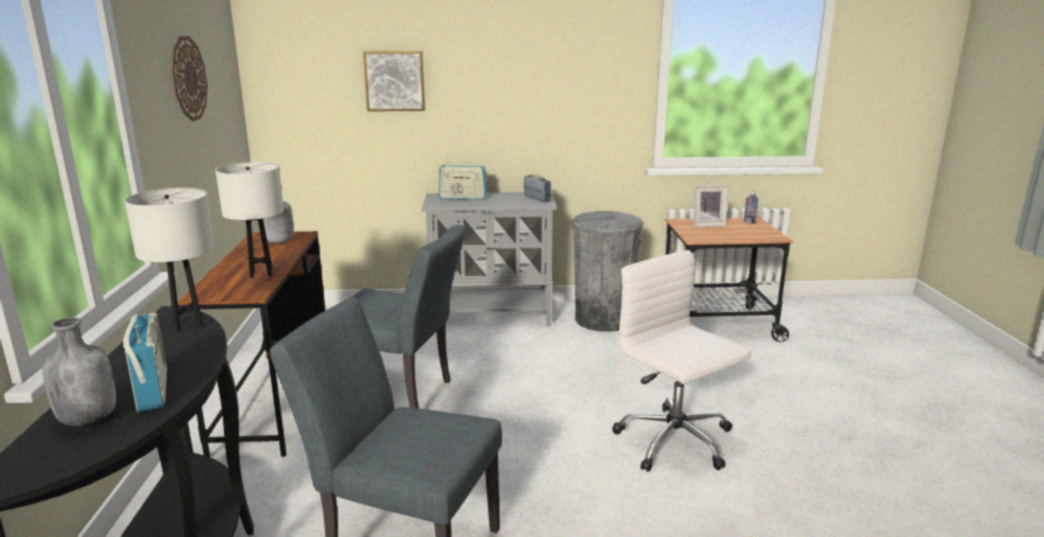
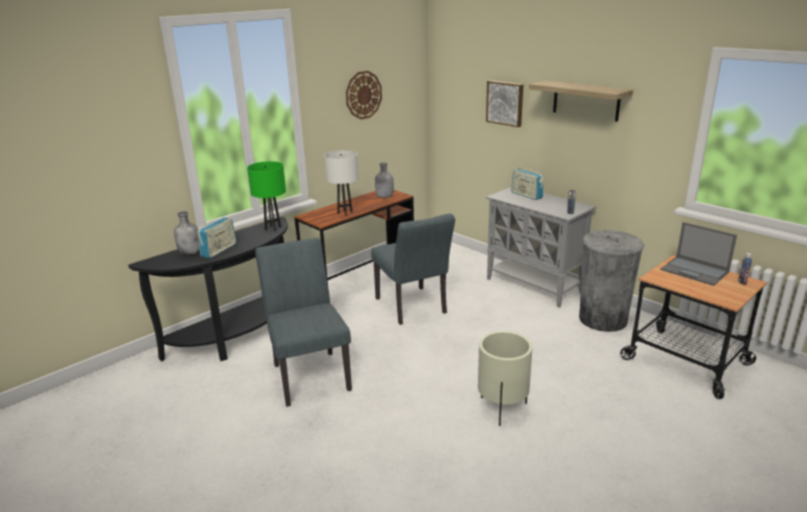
camera: 50 degrees right, 5 degrees up
(188, 325) = (272, 228): white table lamp -> green table lamp
(519, 62) = (586, 100): none -> shelf
(676, 442) = (502, 408): white office chair -> beige planter
(707, 225) = (695, 271): picture frame -> laptop

